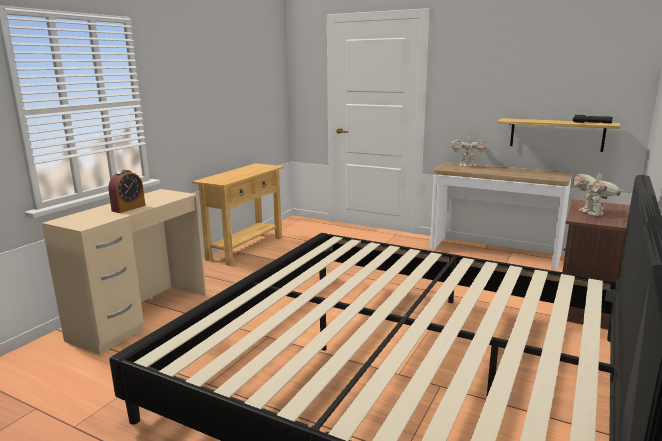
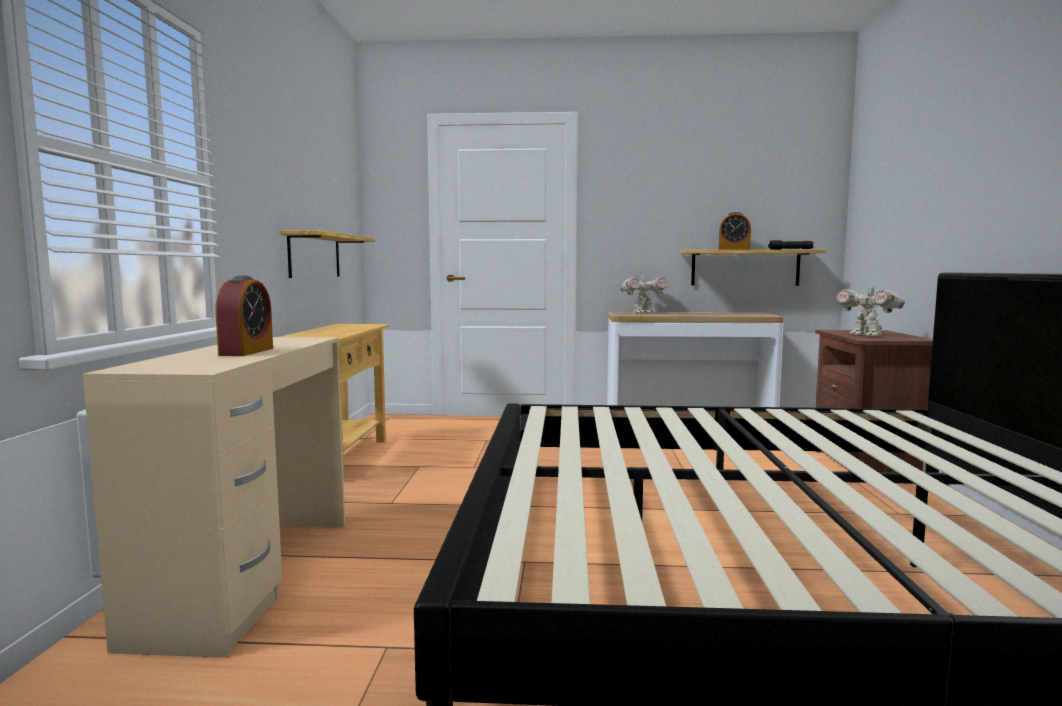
camera: 25 degrees left, 10 degrees down
(236, 124) = (315, 256): none -> shelf
(542, 121) = (734, 249): none -> alarm clock

